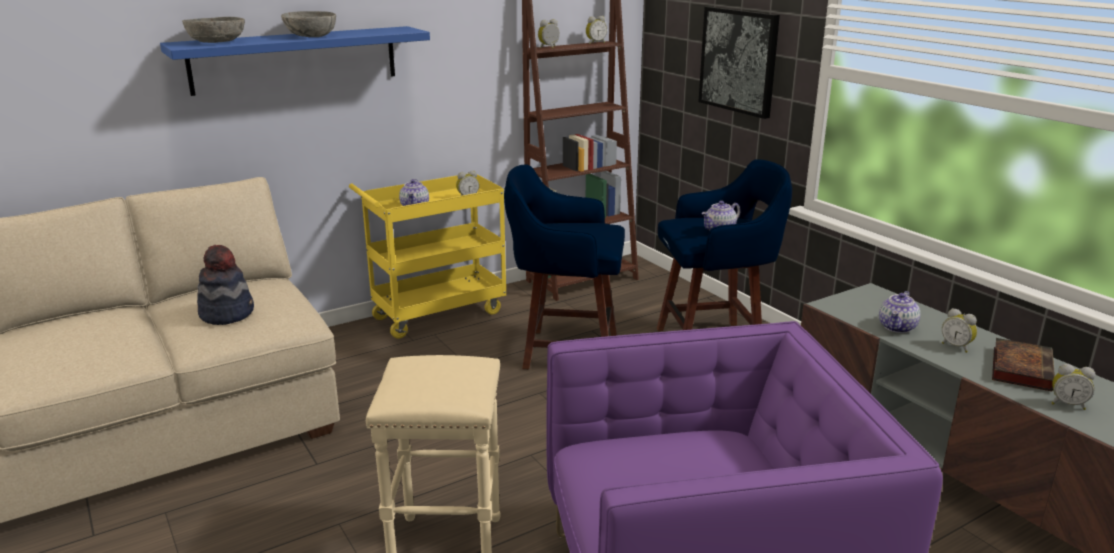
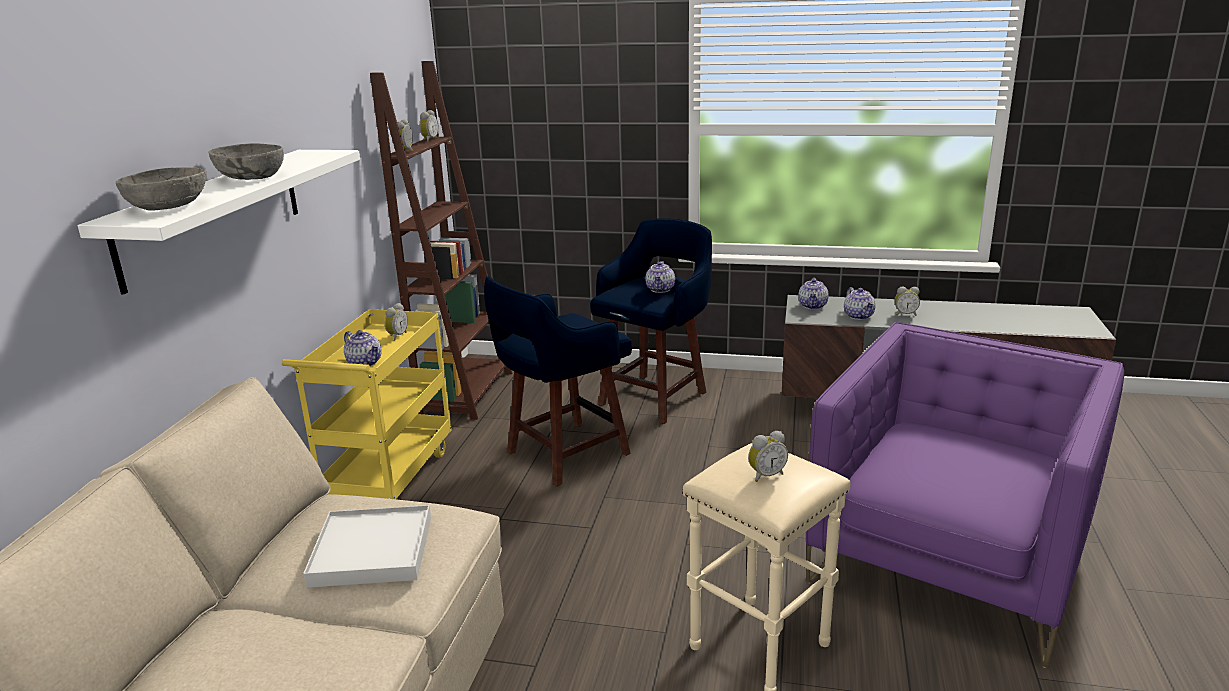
camera: 45 degrees left, 0 degrees up
(227, 313) = (372, 550): hat -> white tray
(295, 59) = (214, 214): blue shelf -> white shelf
(739, 61) = (588, 134): picture -> none
(870, 301) = (813, 306): none -> teapot
(1020, 368) = (951, 313): book -> none
(1067, 404) = (1004, 323): alarm clock -> alarm clock (765, 475)

